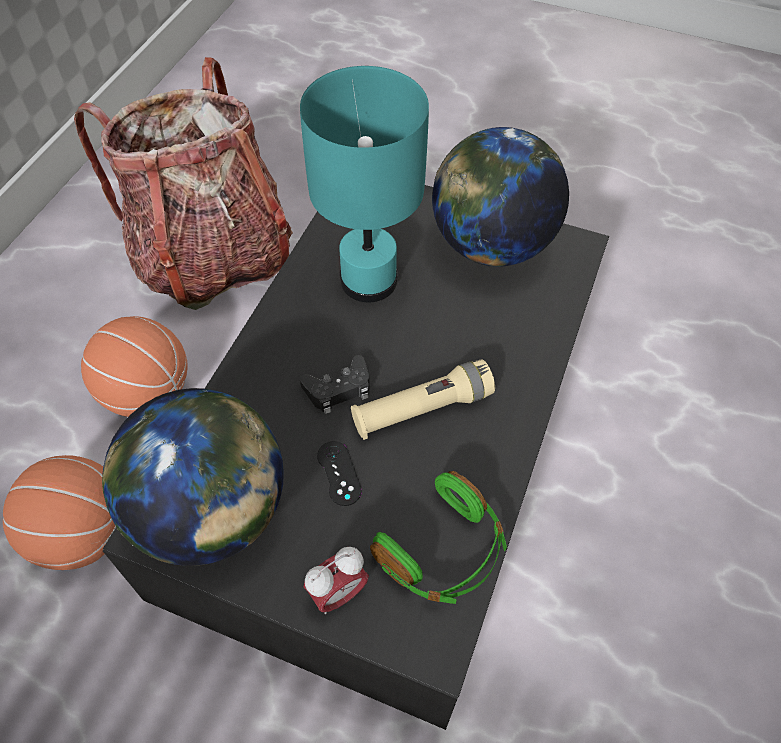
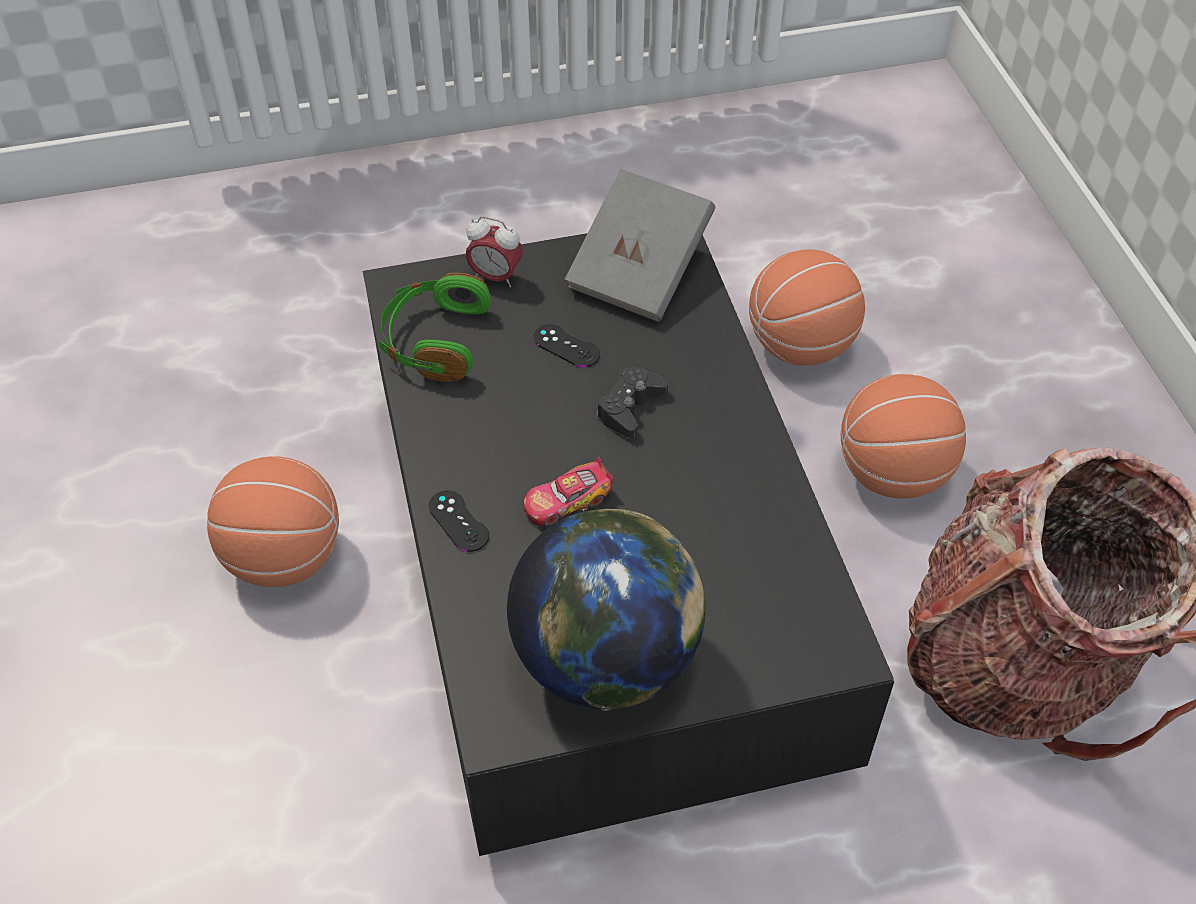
camera: 145 degrees right, 5 degrees down
(212, 512) = (640, 271): globe -> grey book
(338, 593) = (495, 277): alarm clock -> alarm clock turned 90 degrees counterclockwise
(368, 281) = (705, 527): turquoise table lamp -> none
(422, 409) = (537, 433): beige flashlight -> none
(441, 347) = (566, 501): none -> toy car
(525, 375) = (458, 521): none -> black game controller
(612, 601) = (283, 557): none -> basketball

